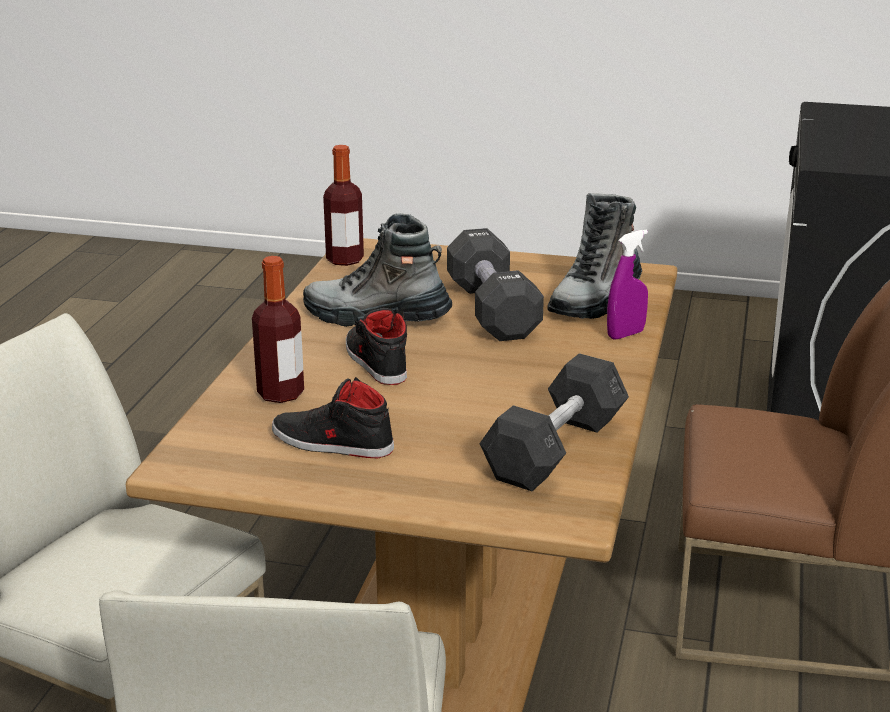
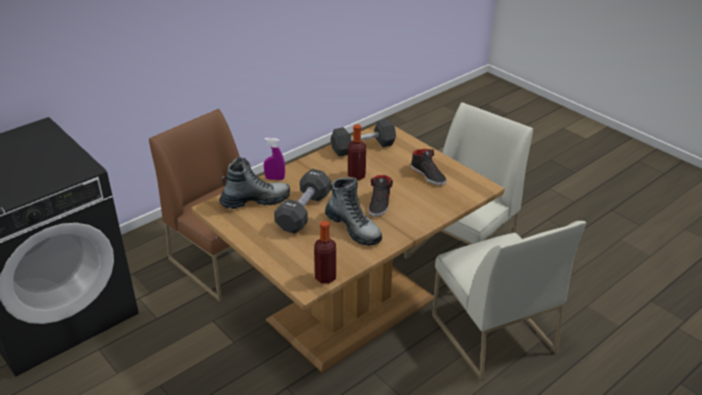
camera: 145 degrees left, 10 degrees up
(281, 394) = (428, 202): bottle -> bottle (356, 176)

